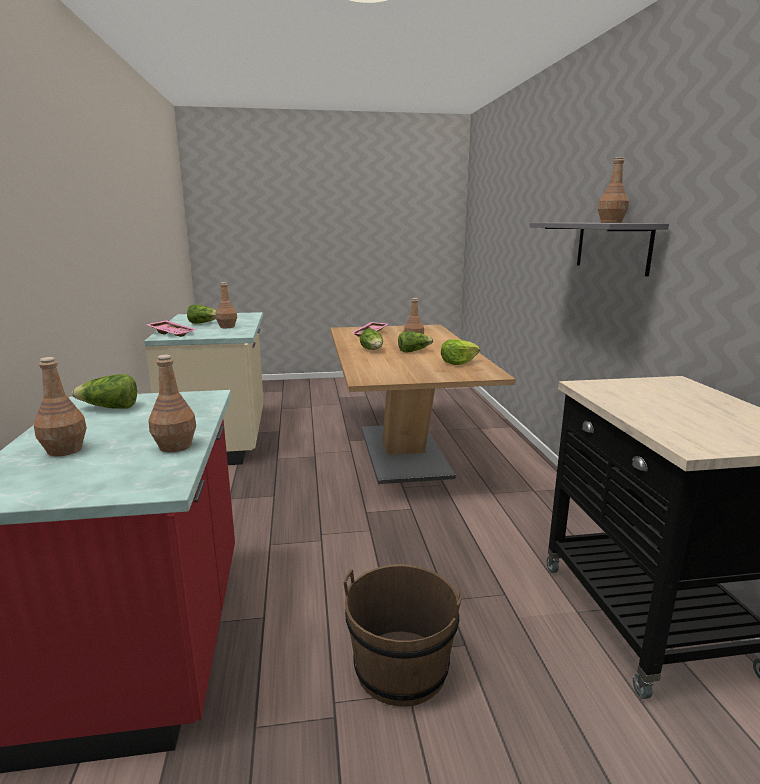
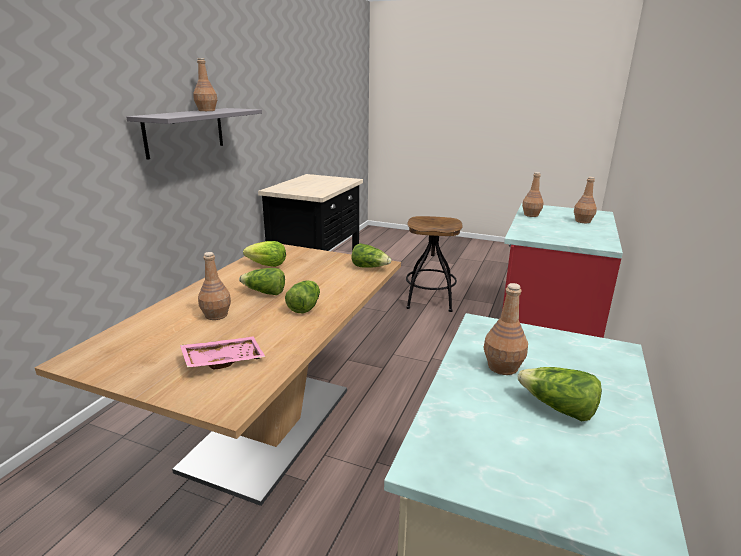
camera: 150 degrees left, 5 degrees up
(110, 408) = (581, 238): lettuce -> lettuce (370, 267)
(172, 333) = (604, 360): pink tray -> none
(401, 669) = (430, 300): brown bucket -> brown stool

